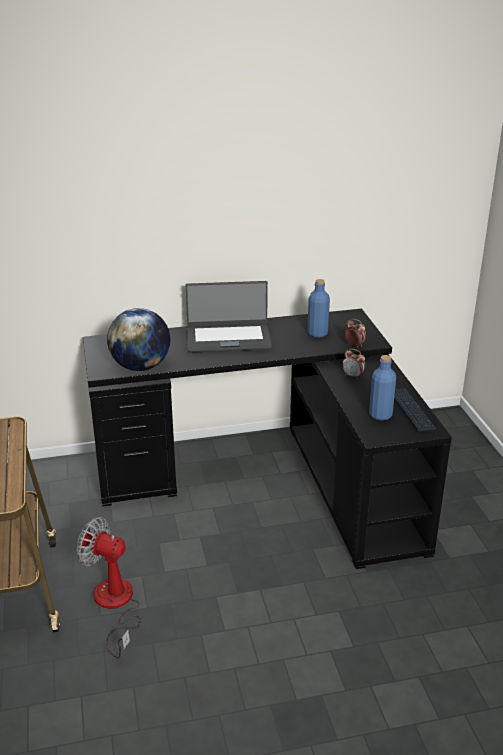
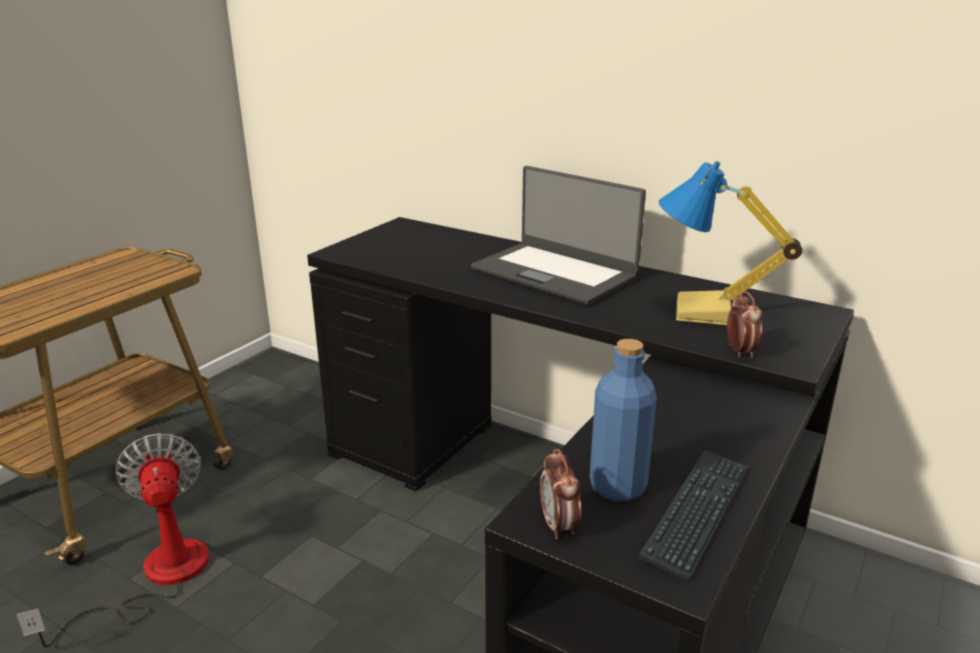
camera: 45 degrees right, 5 degrees down
(141, 367) = (387, 262): globe -> none
(317, 333) = (703, 313): blue bottle -> table lamp
(353, 376) = (680, 401): alarm clock -> alarm clock (559, 526)

